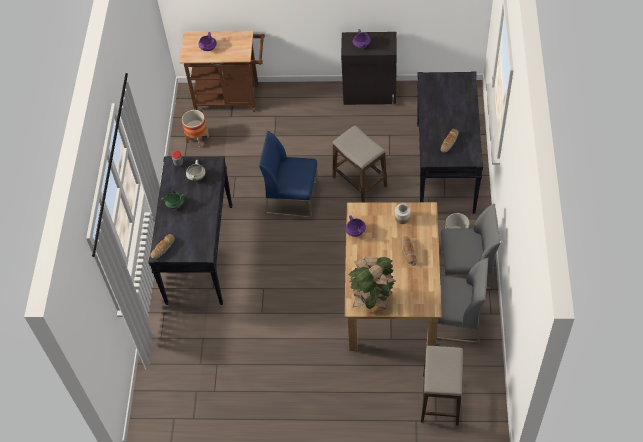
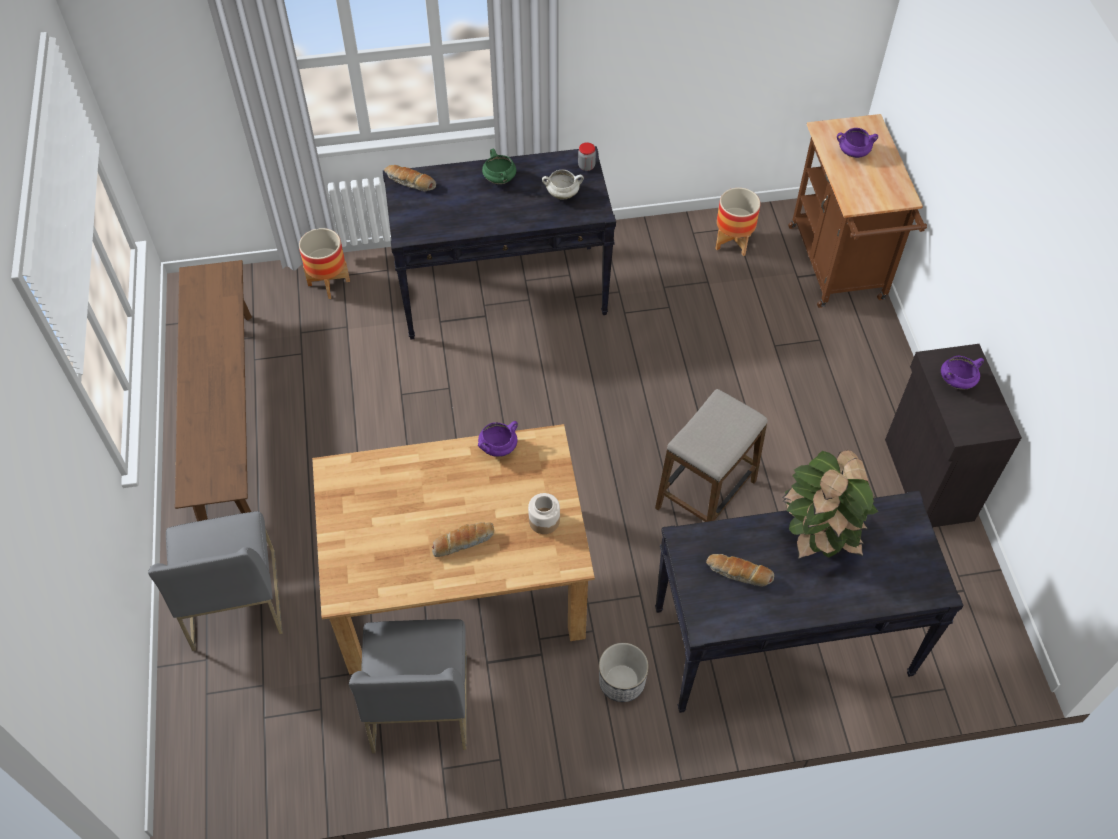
camera: 75 degrees right, 0 degrees up
(164, 346) = (329, 283): none -> planter
(255, 407) = (227, 418): none -> brown bench
(292, 198) = (643, 396): blue chair -> none
(372, 299) = (351, 495): potted plant -> potted plant (817, 538)
(440, 399) = (249, 695): stool -> none
(466, 271) = (535, 710): grey chair -> grey chair (233, 598)

